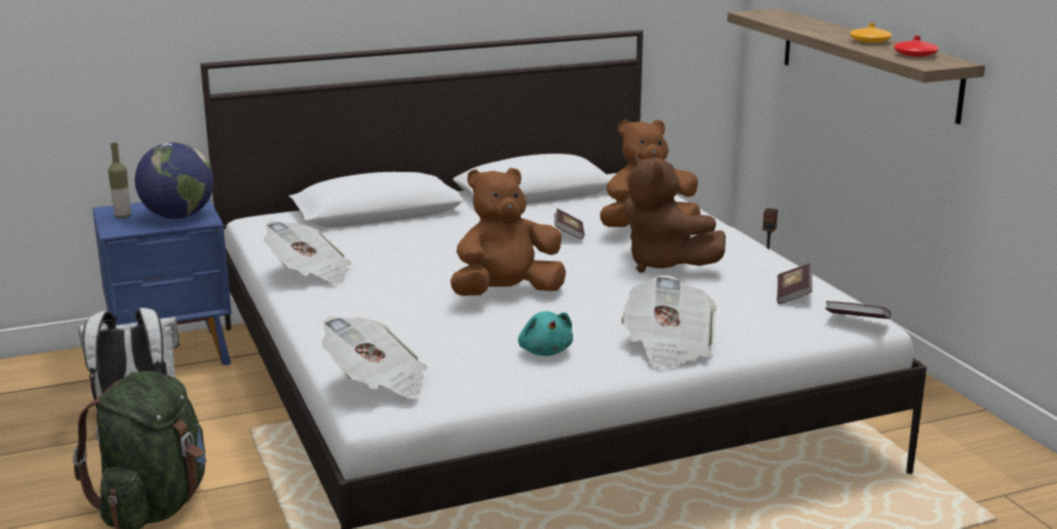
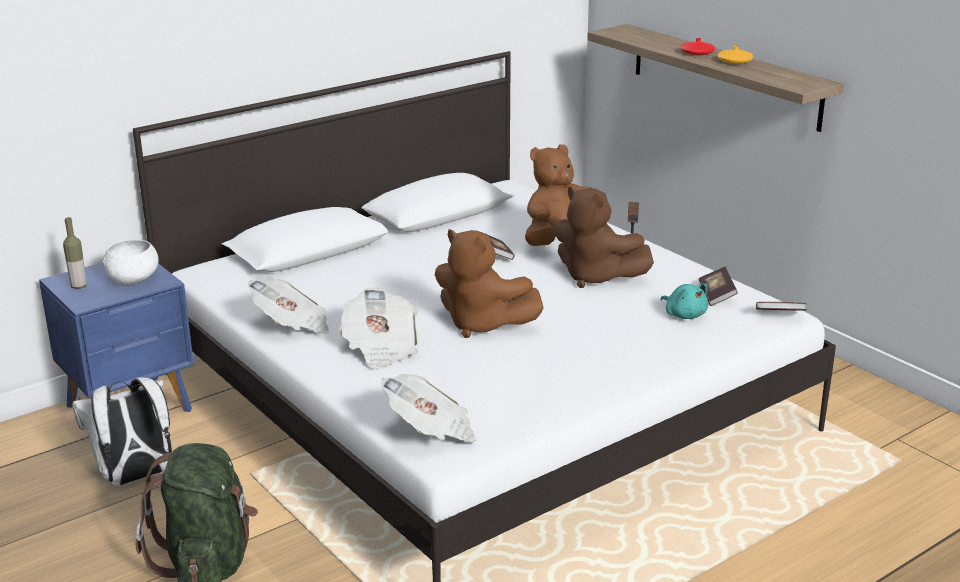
camera: 15 degrees left, 5 degrees up
(178, 216) = (134, 280): globe -> white bowl
(506, 294) = (482, 324): brown plush toy -> brown plush toy turned 105 degrees counterclockwise
(545, 351) = (550, 378): turquoise plush toy -> turquoise plush toy (684, 315)
(668, 347) = (647, 360): newspaper -> newspaper (381, 348)
(915, 55) = (782, 76): red vase -> red vase (697, 53)

